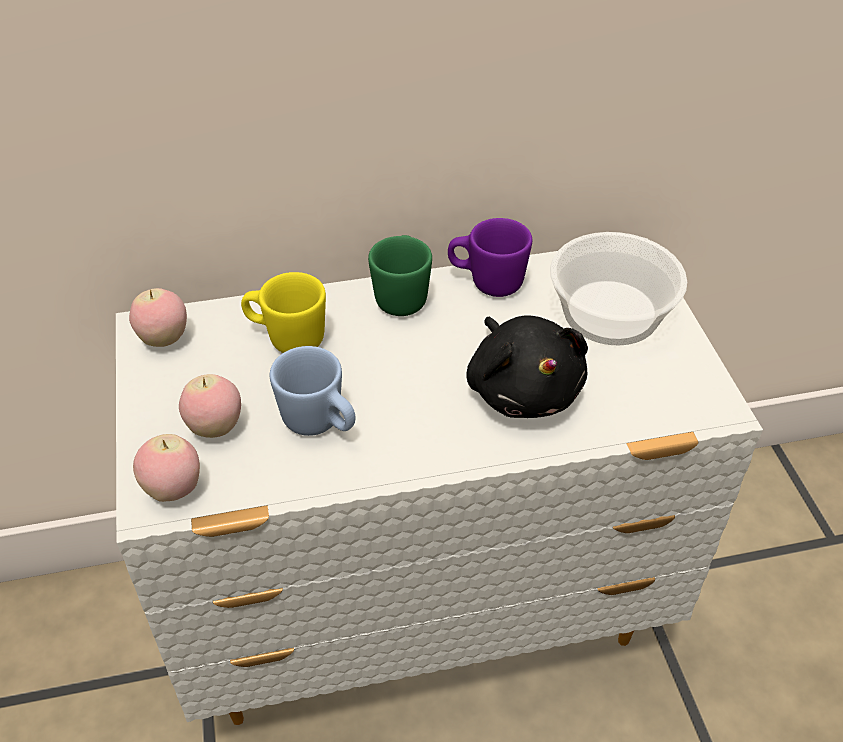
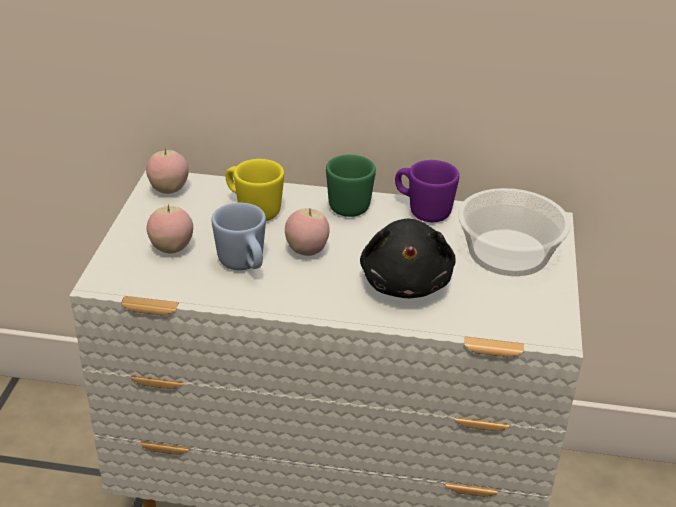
camera: 20 degrees right, 10 degrees down
(174, 489) = (123, 276): apple -> apple (307, 251)

